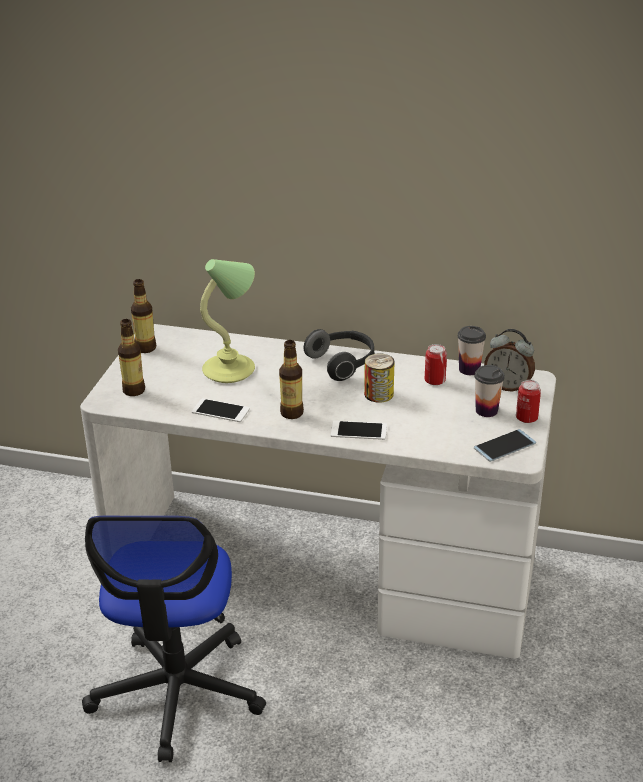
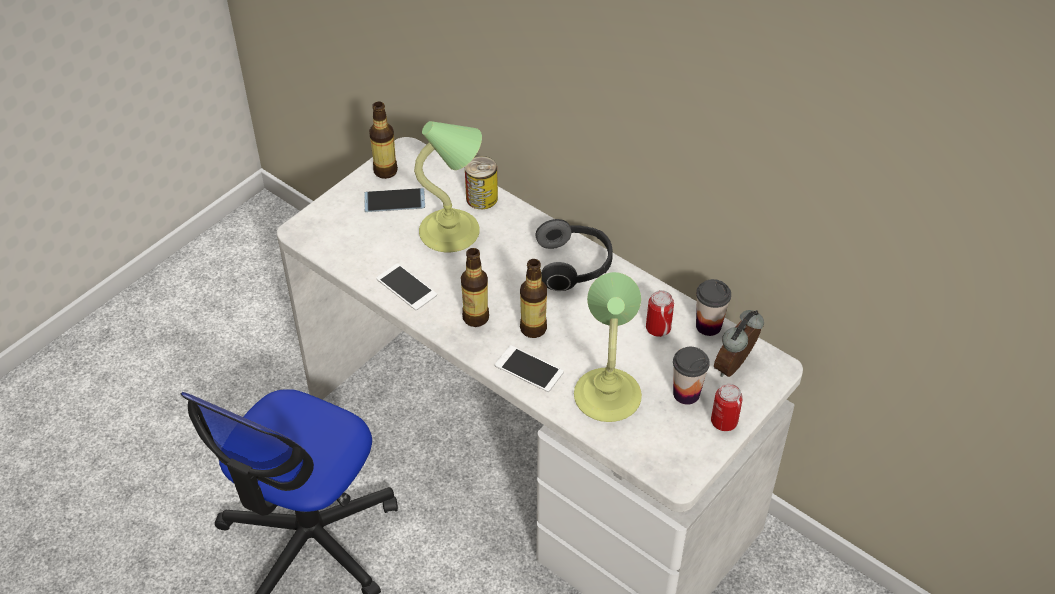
camera: 25 degrees right, 15 degrees up
(134, 390) = (339, 227): bottle -> bottle (533, 328)
(378, 394) = (584, 325): can -> can (482, 198)
(430, 427) = (608, 394): none -> table lamp
(504, 446) = (671, 452): phone -> phone (394, 201)
(508, 386) = (735, 367): alarm clock -> alarm clock turned 75 degrees clockwise

